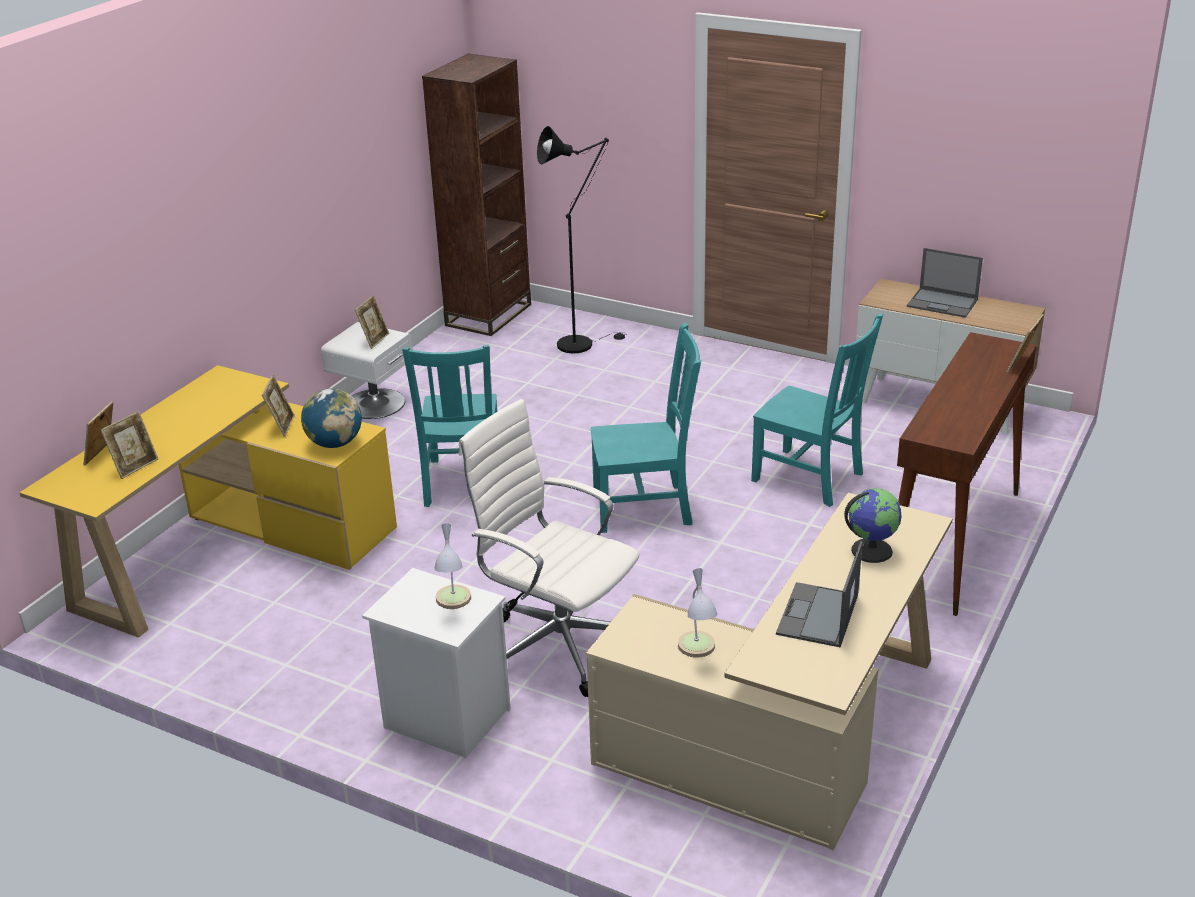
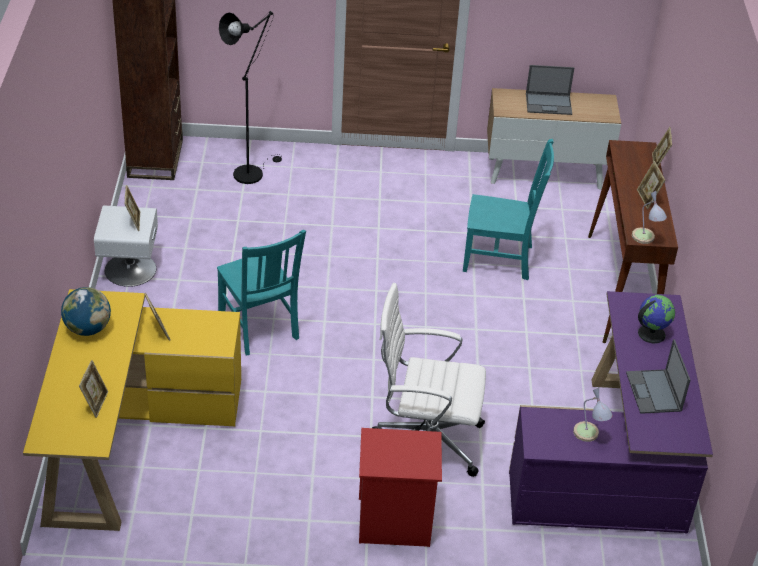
camera: 30 degrees left, 10 degrees up
(103, 455) = (59, 399): picture frame -> picture frame (647, 199)
(335, 443) = (214, 336): globe -> globe (88, 329)
(443, 719) = (393, 523): white nightstand -> red nightstand
(453, 603) = (412, 447): table lamp -> table lamp (646, 239)
(646, 508) = (407, 313): turquoise chair -> none
(790, 736) = (614, 464): beige desk -> purple desk

